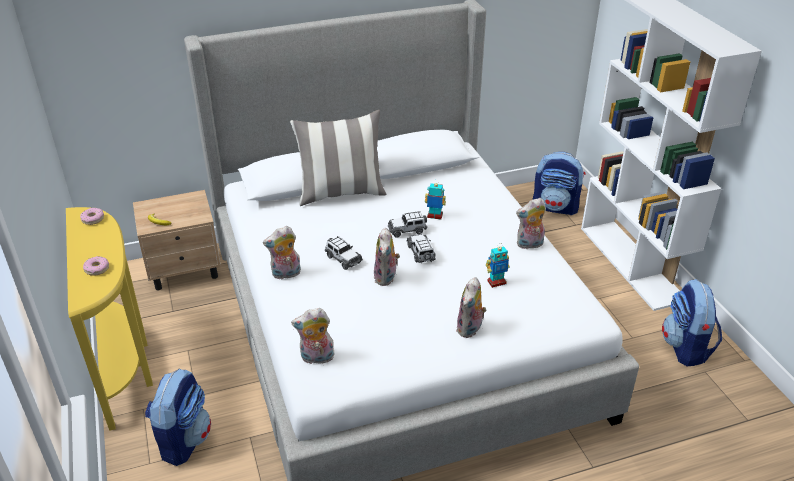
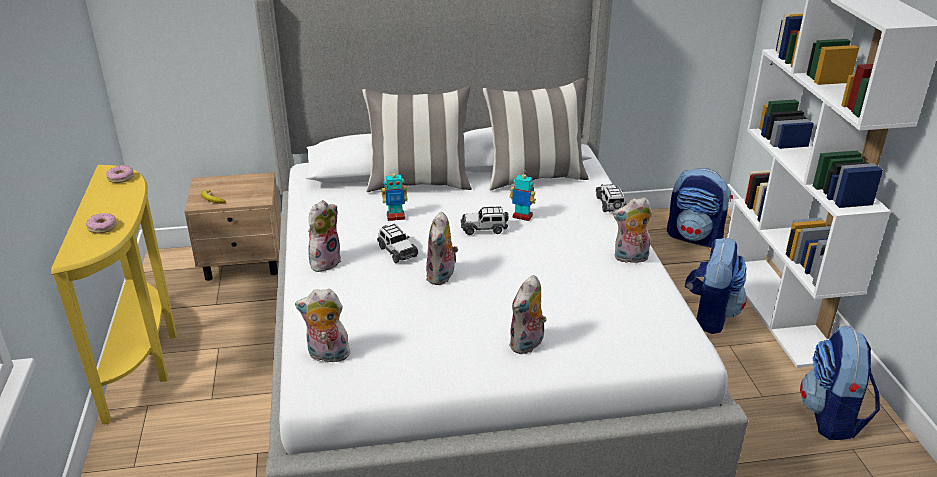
camera: 10 degrees right, 5 degrees down
(184, 440) = (181, 446): backpack -> backpack (710, 315)
(286, 274) = (324, 261): plush toy -> plush toy turned 135 degrees clockwise
(421, 253) = (492, 255): toy car -> toy car (610, 205)
(435, 178) = (535, 178): none -> pillow
(496, 282) = (576, 295): toy robot -> toy robot (395, 217)

